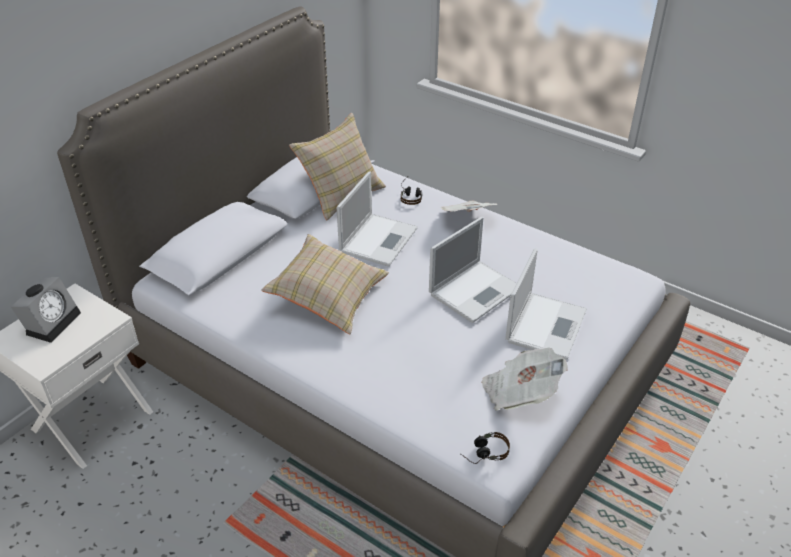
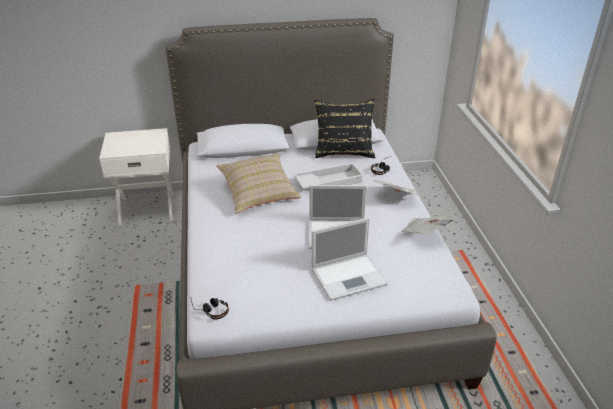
camera: 45 degrees right, 5 degrees down
(52, 322) = (136, 138): alarm clock -> none
(341, 195) = (344, 150): beige pillow -> black pillow
(379, 239) = (328, 181): laptop -> white tray
(520, 392) = (275, 297): newspaper -> newspaper (426, 234)

